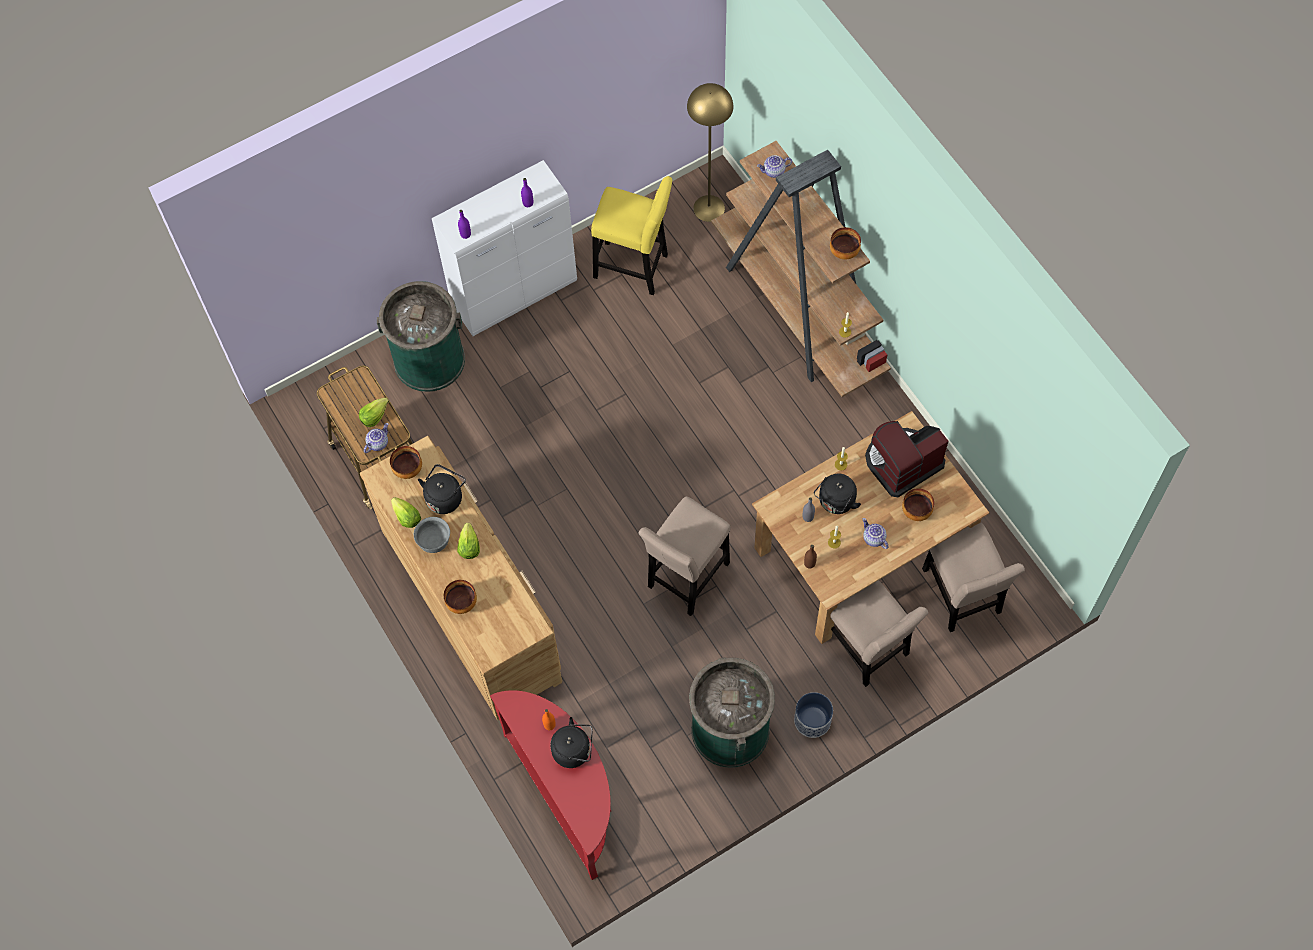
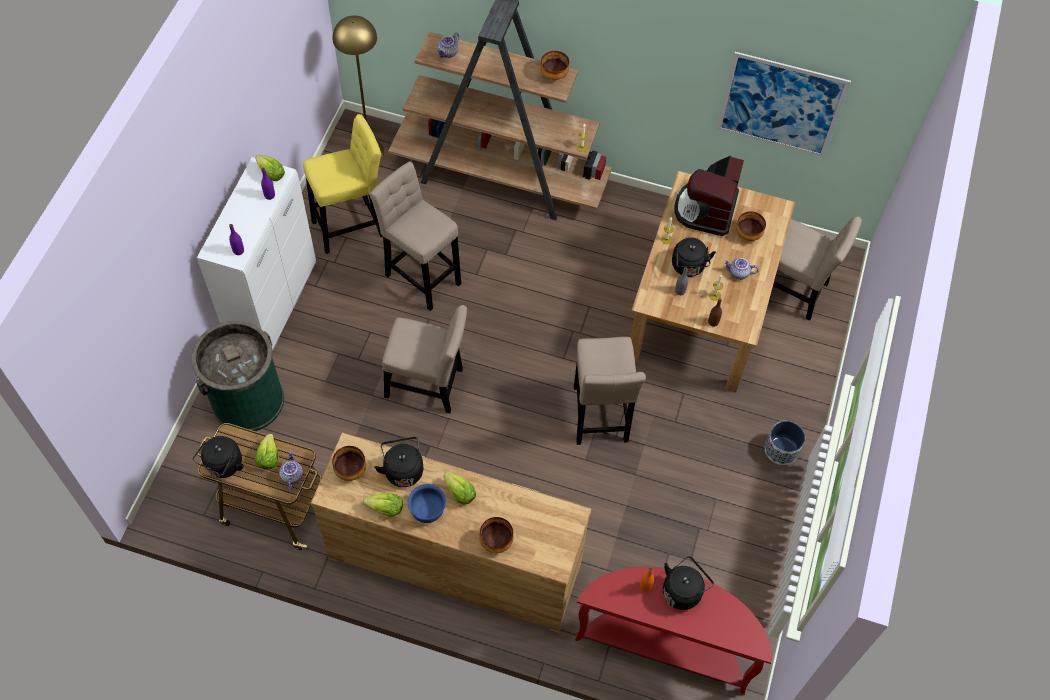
camera: 45 degrees left, 5 degrees down
(337, 399) = (223, 466): none -> black kettle
(434, 542) = (427, 511): grey bowl -> blue bowl
(545, 185) = (271, 174): none -> lettuce
(652, 351) = (421, 276): none -> beige stool
(730, 729) = (733, 501): green trash can -> none
(867, 647) = (767, 371): beige chair -> beige chair (428, 385)
(1015, 414) = (781, 105): none -> picture

